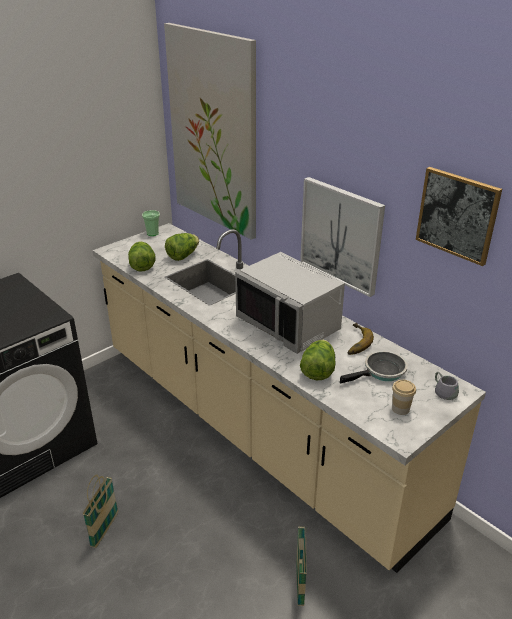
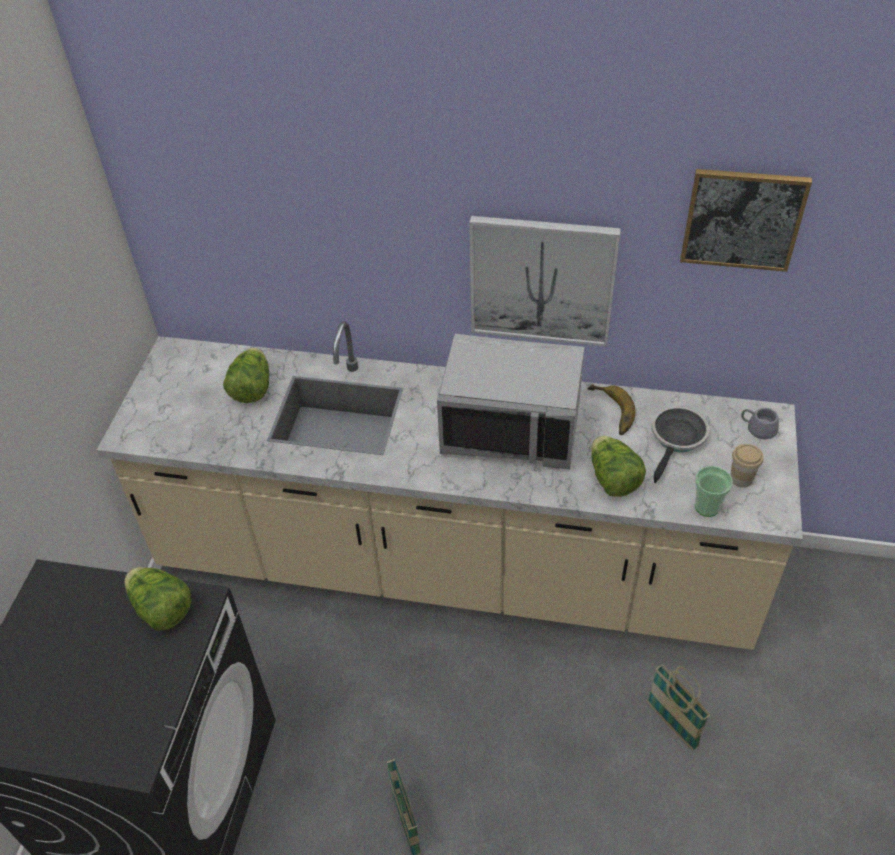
camera: 35 degrees left, 15 degrees up
(142, 266) = (211, 438): lettuce -> lettuce (161, 609)
(152, 233) = (157, 369): cup -> cup (707, 507)
(213, 132) = (245, 182): picture -> none

